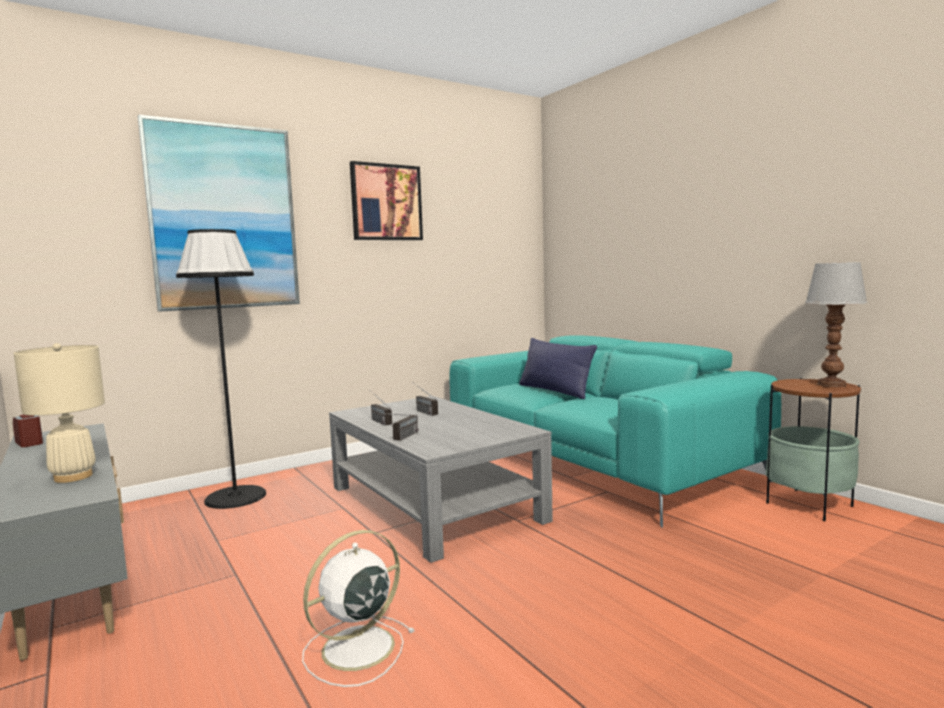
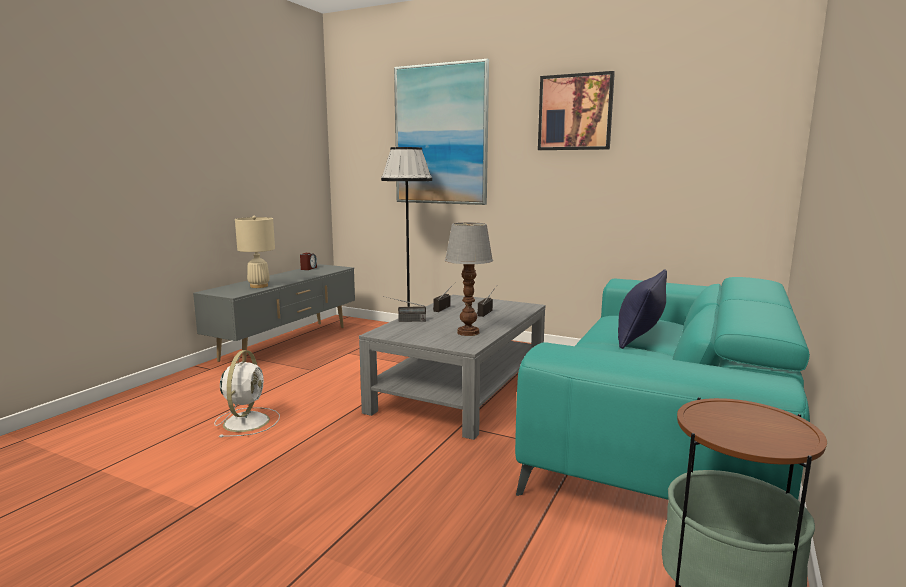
camera: 60 degrees right, 5 degrees up
(355, 649) = (247, 421): white fan -> white fan turned 75 degrees clockwise
(831, 385) = (773, 435): table lamp -> table lamp (467, 332)

